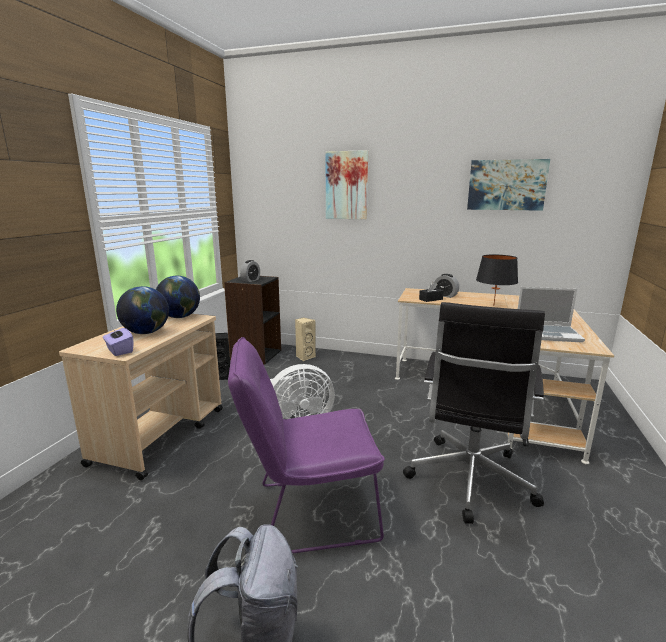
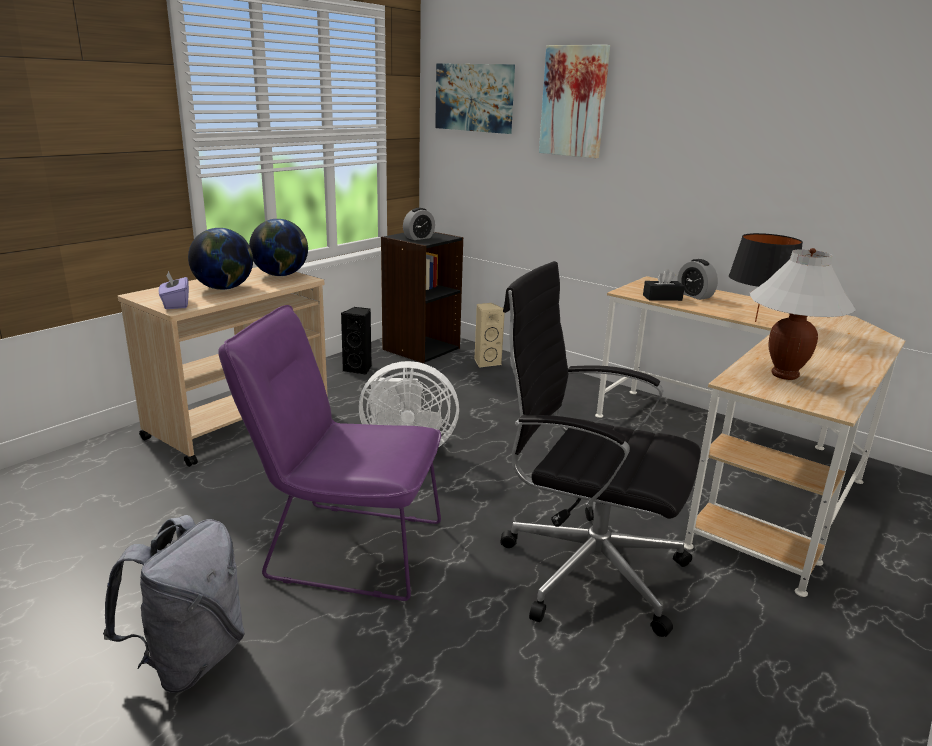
camera: 20 degrees right, 5 degrees up
(469, 481) = (586, 569): black office chair -> black office chair turned 75 degrees clockwise
(506, 185) = (830, 113): picture -> picture (474, 98)
(548, 334) = (785, 375): laptop -> white table lamp

